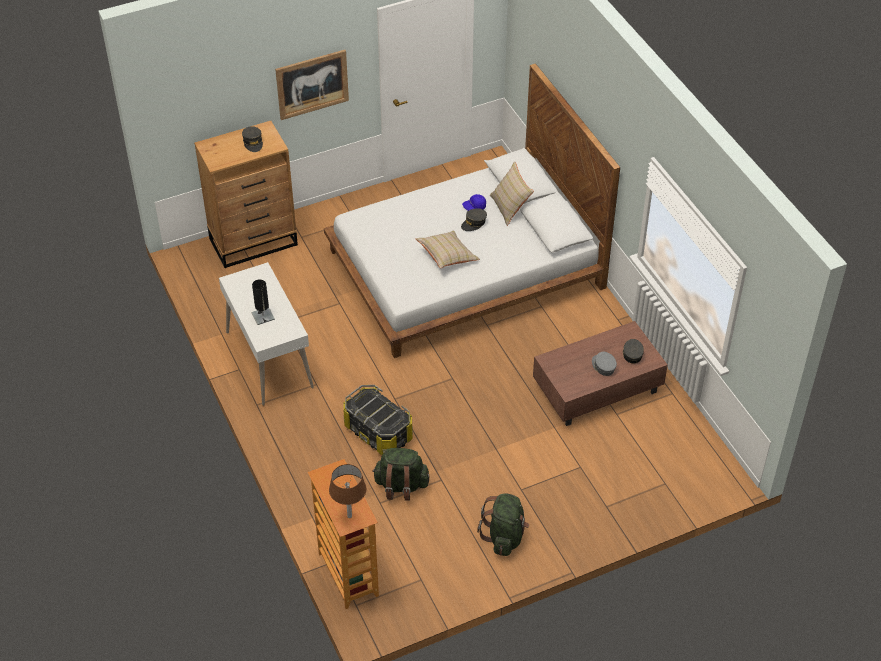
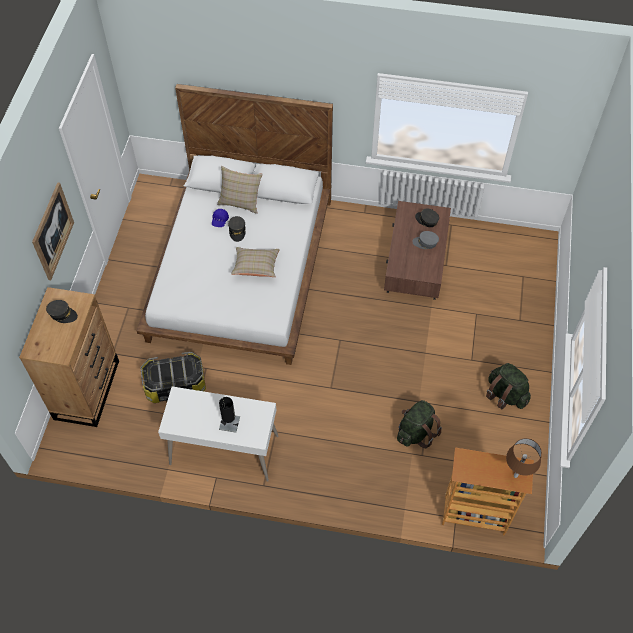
camera: 55 degrees left, 10 degrees up
(378, 431) = (354, 416): storage box -> storage box (175, 385)

